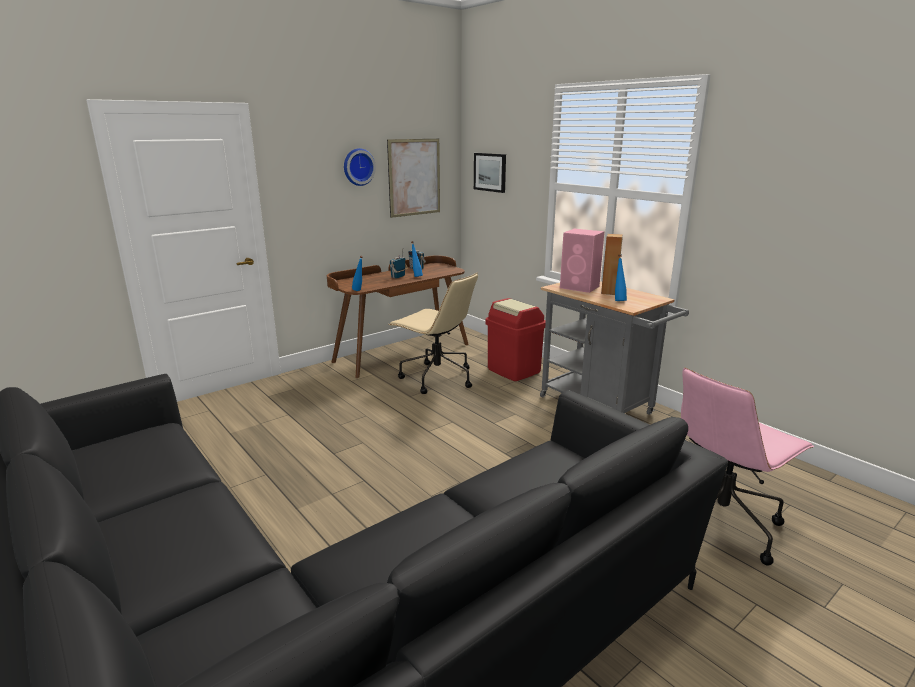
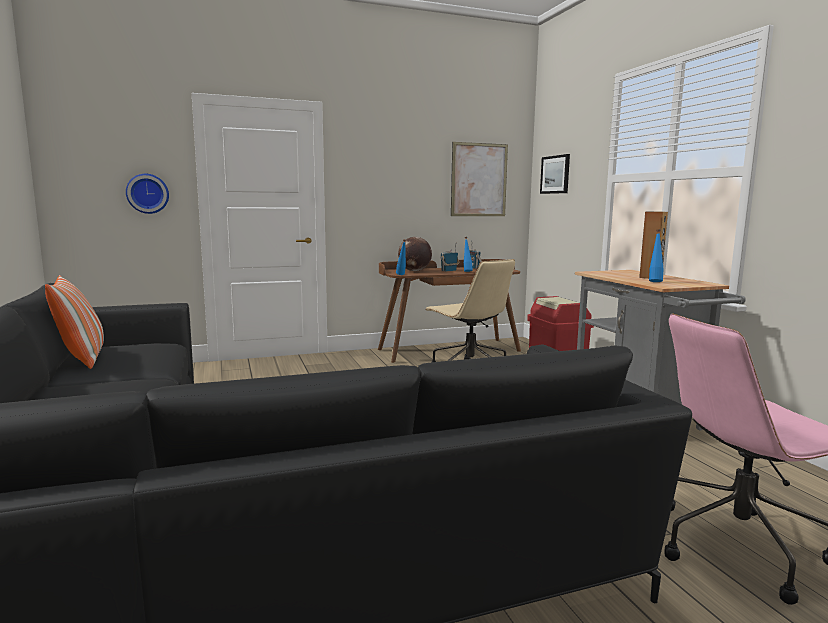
camera: 20 degrees right, 10 degrees down
(88, 473) = (82, 359): none -> pillow
(358, 167) = (421, 165): wall clock -> wall clock (148, 193)
(364, 281) = (414, 271): none -> globe
(580, 287) = (620, 273): pink speaker -> none

